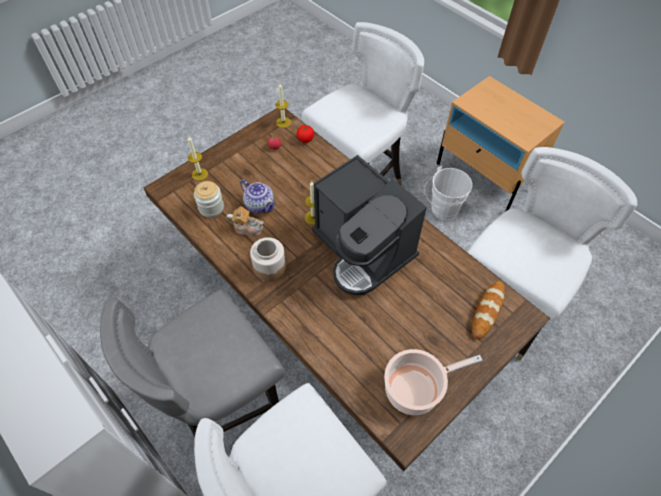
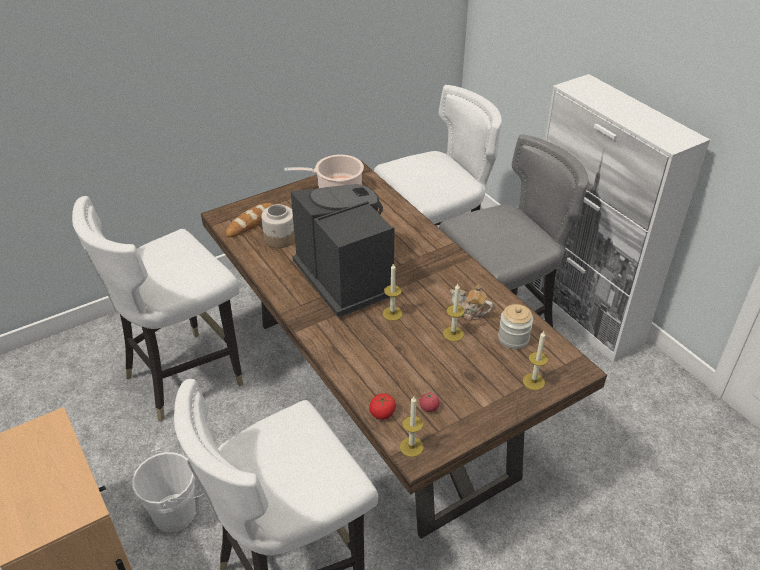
camera: 170 degrees left, 15 degrees down
(260, 205) = (453, 334): teapot -> candle
(269, 267) = (446, 275): jar -> jar (280, 239)

